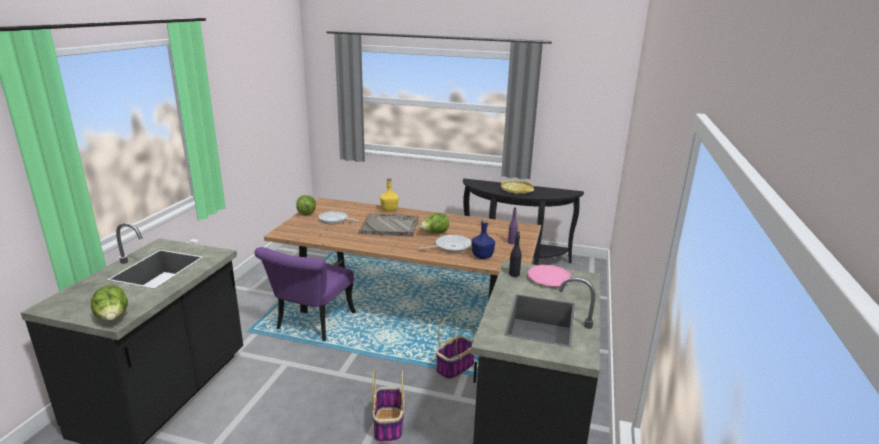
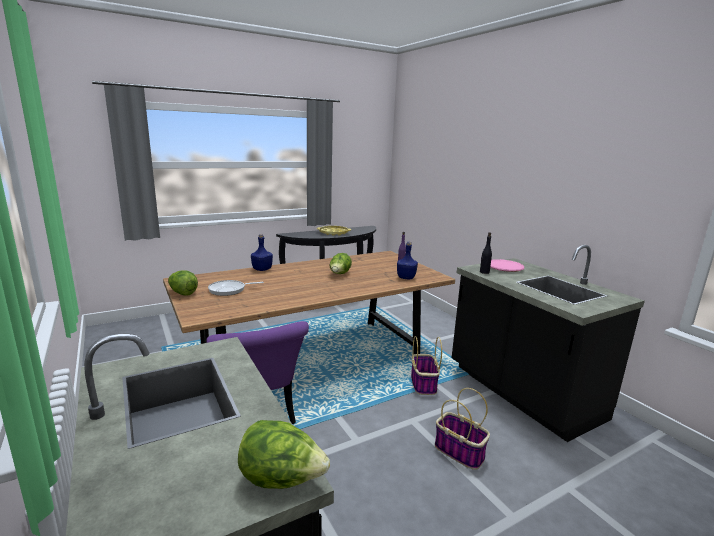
camera: 45 degrees left, 5 degrees down
(389, 210) = (262, 269): yellow bottle -> blue bottle
(390, 226) = (293, 280): grey tray -> none
(451, 246) = (372, 279): frying pan -> none

